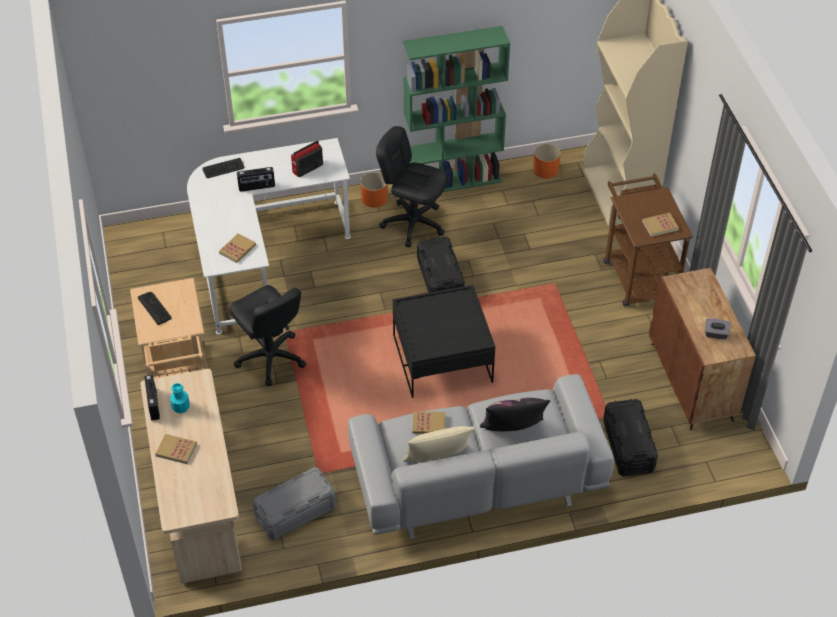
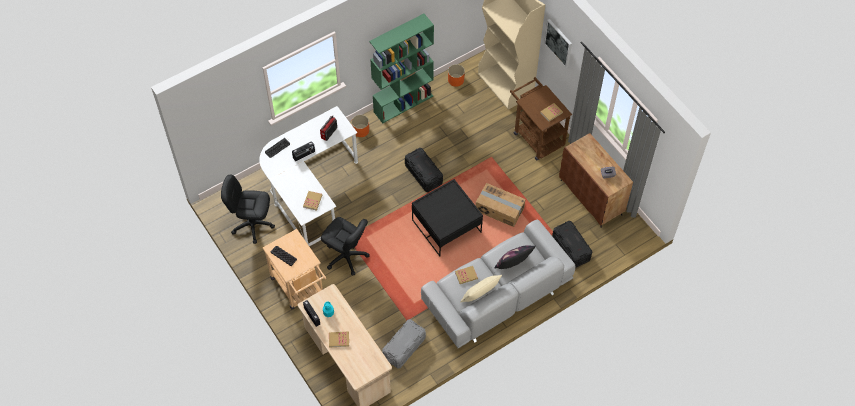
camera: 20 degrees left, 10 degrees up
(413, 223) = (392, 141): black office chair -> black office chair (252, 224)
(536, 359) = (499, 210): none -> cardboard box
(697, 111) = (558, 42): none -> picture

